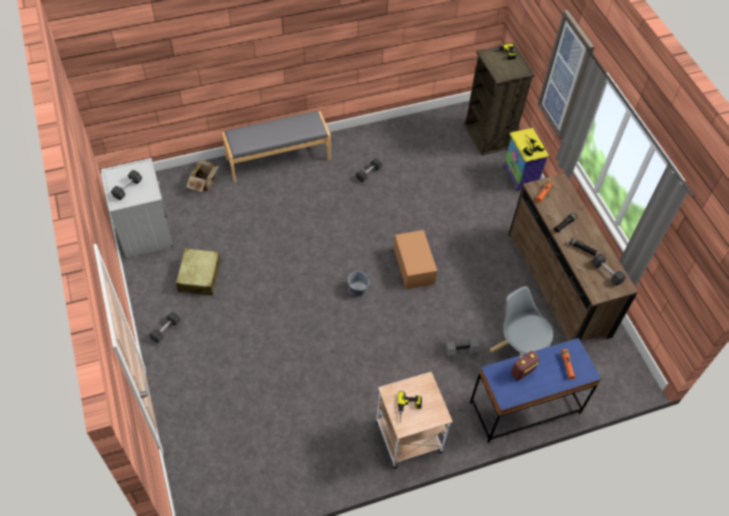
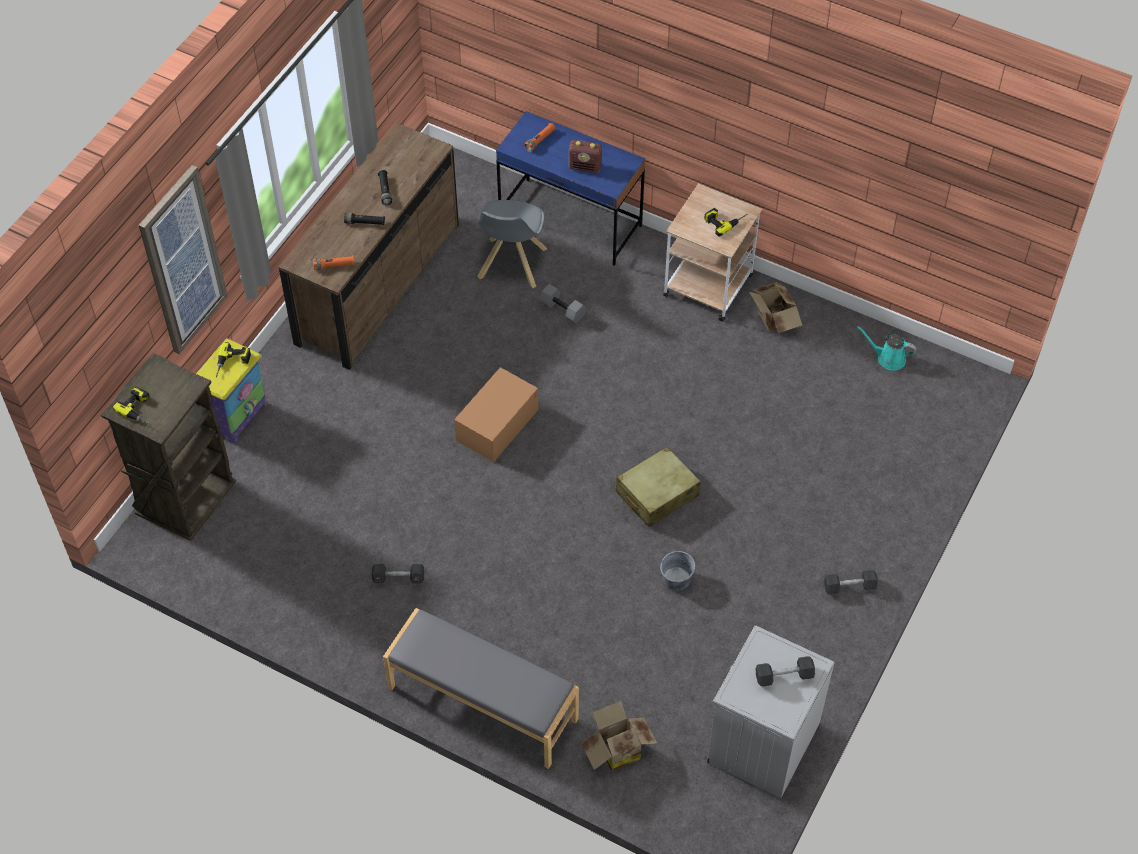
camera: 130 degrees left, 0 degrees up
(200, 276) = (750, 620): beige suitcase -> beige suitcase (656, 494)
(262, 485) = (888, 358): none -> turquoise watering can
(350, 449) = (773, 320): none -> cardboard box
(357, 289) = (589, 452): grey bucket -> grey bucket (676, 579)
(606, 273) = (397, 156): black dumbbell -> none

